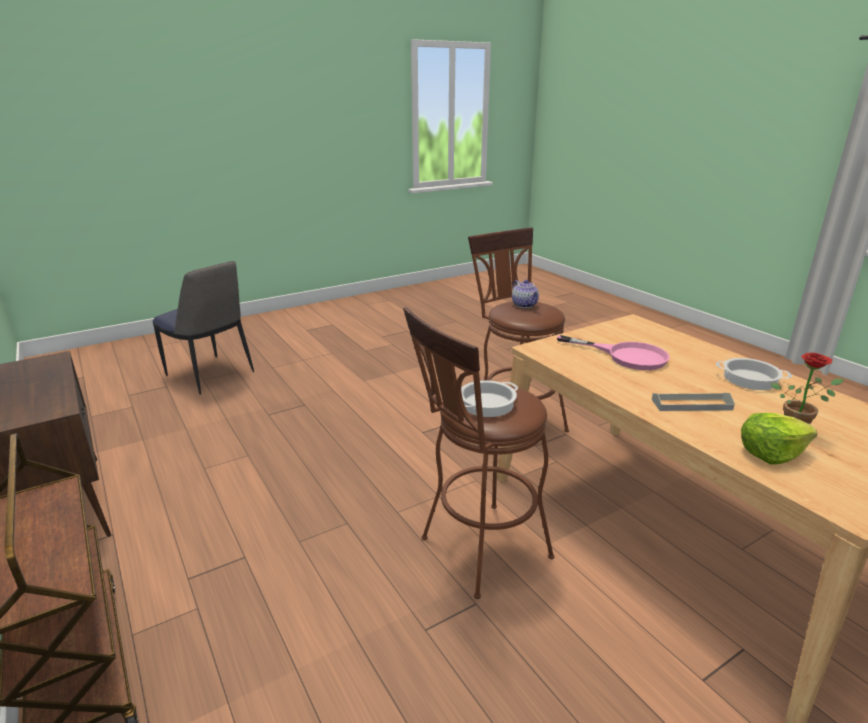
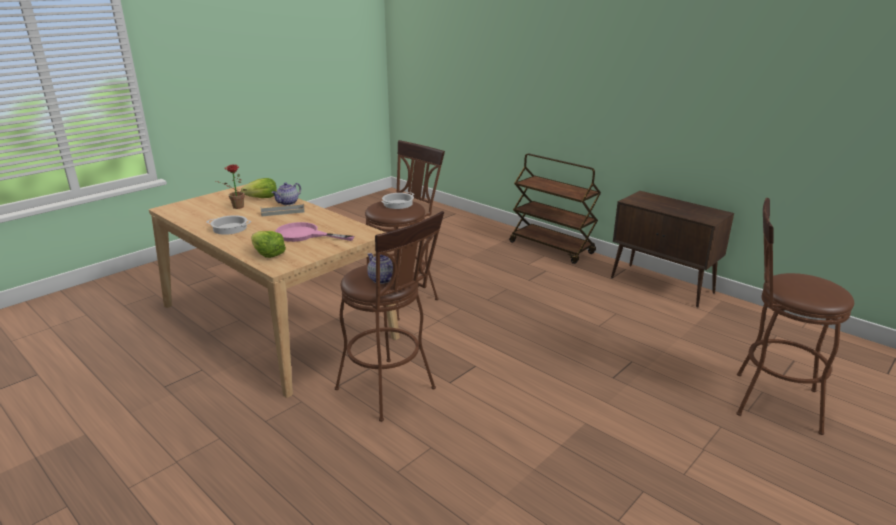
camera: 165 degrees right, 0 degrees up
(211, 375) = (767, 400): chair -> brown stool
(656, 336) = (268, 254): none -> lettuce
(699, 428) = (288, 203): none -> teapot

